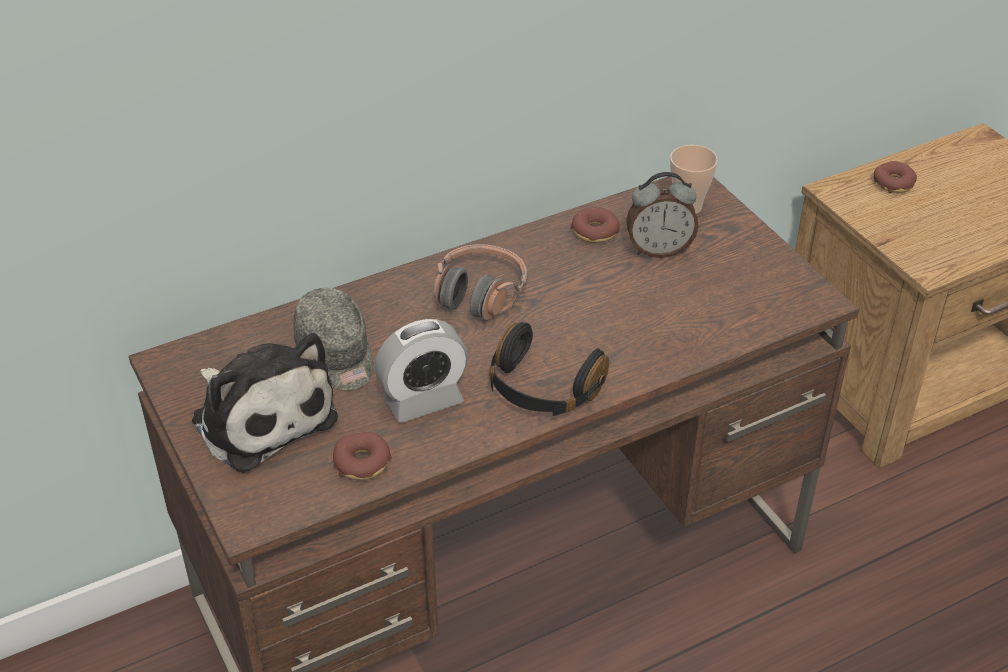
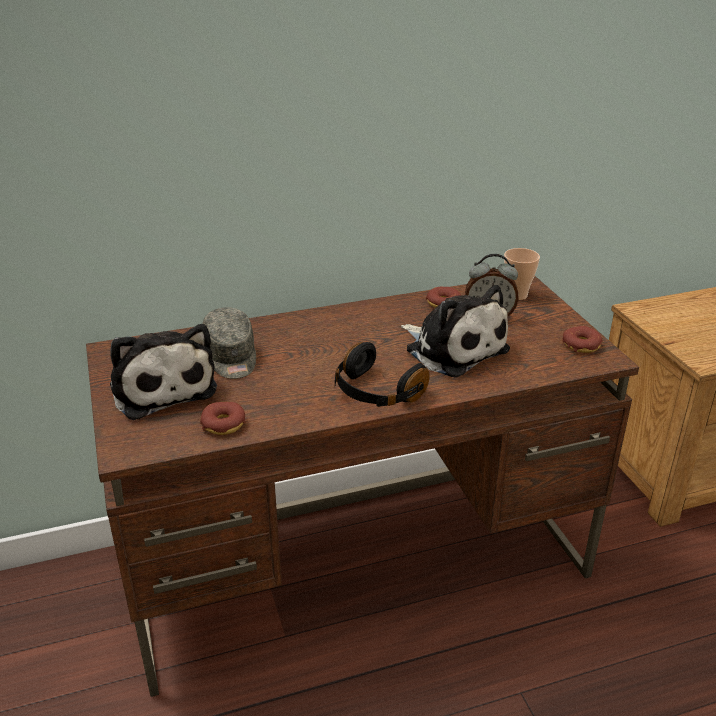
camera: 10 degrees right, 10 degrees down
(423, 400) = (284, 390): alarm clock -> none
(479, 294) = (348, 331): headphones -> none
(623, 307) = (453, 348): none -> plush toy
(893, 183) = (682, 309): donut -> donut (581, 345)

